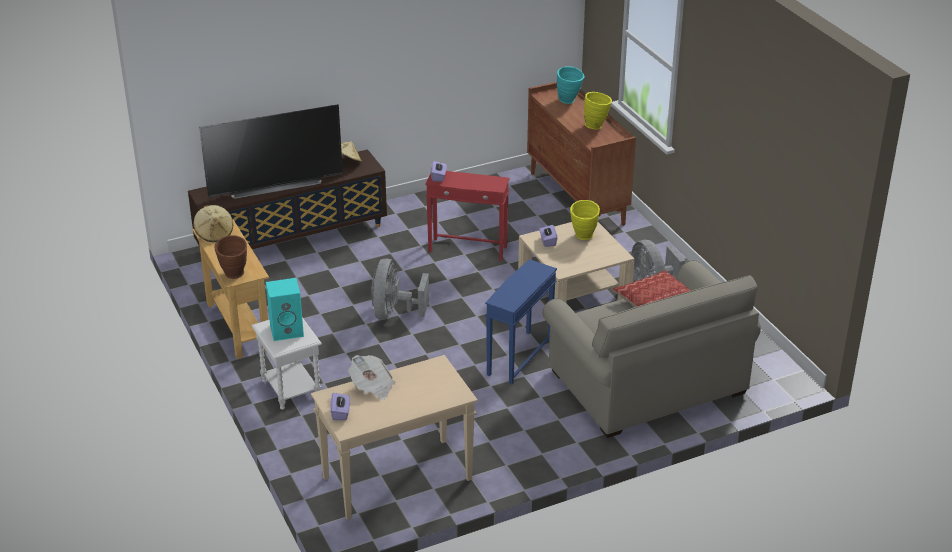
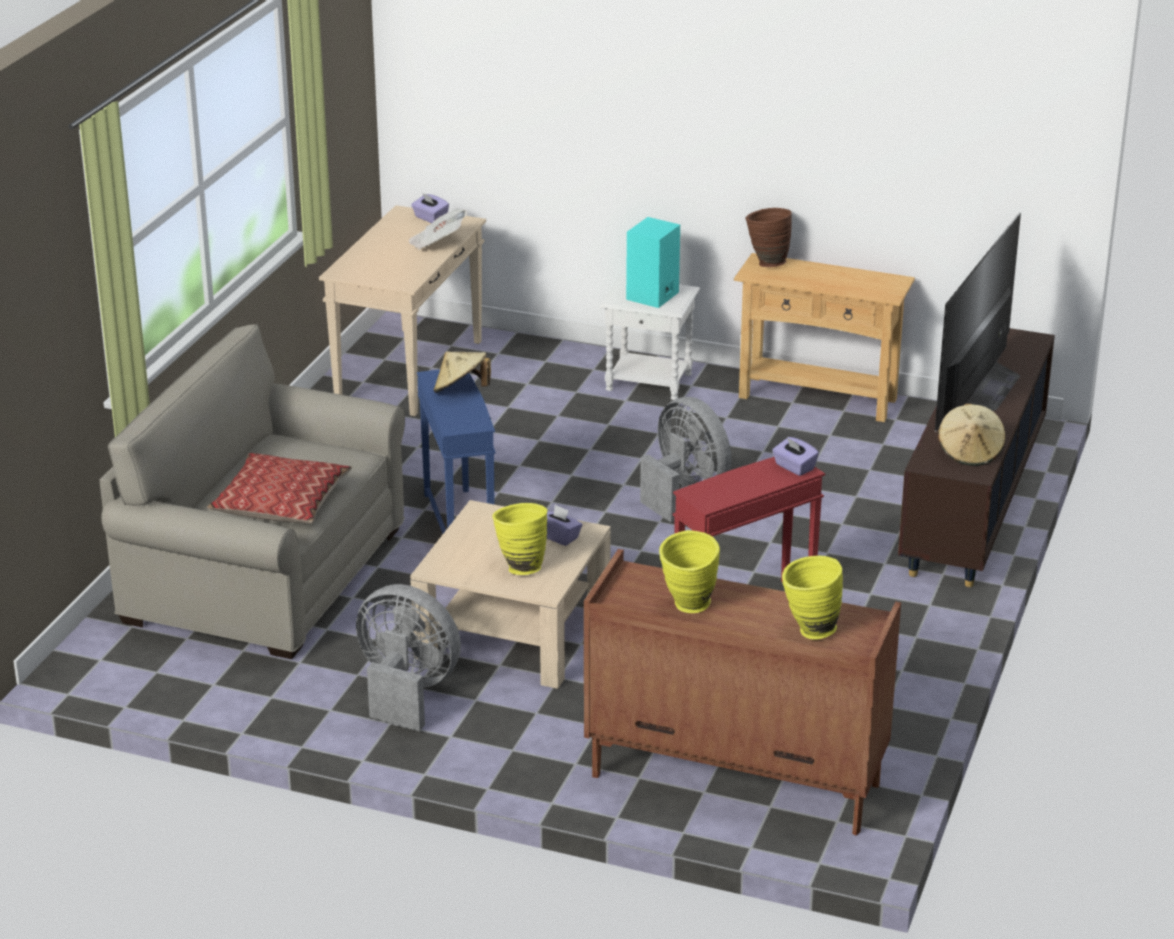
camera: 135 degrees right, 5 degrees down
(214, 234) = (880, 283): beige hat -> beige hat (461, 390)
(569, 101) = (808, 631): turquoise vase -> yellow vase

